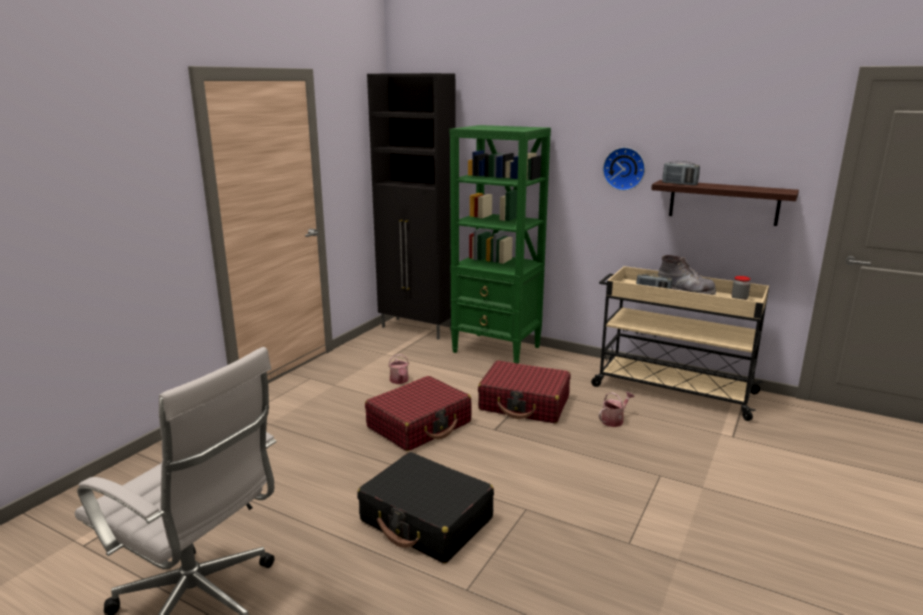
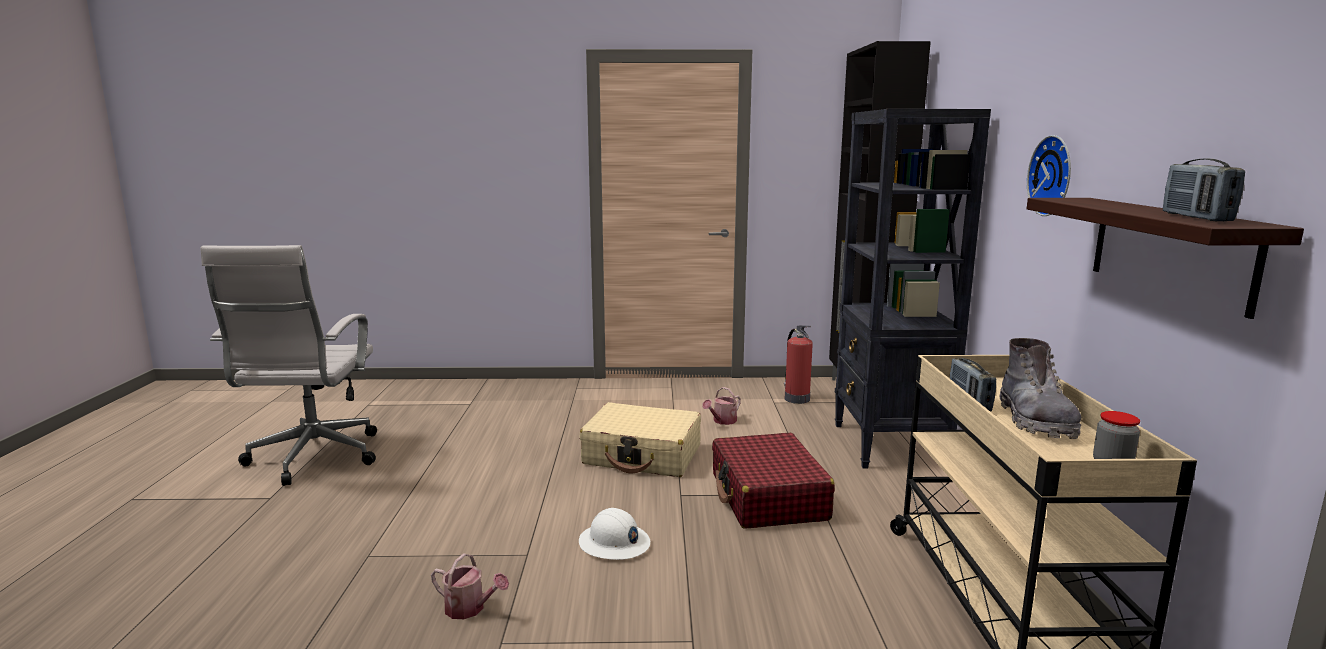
camera: 60 degrees right, 5 degrees down
(396, 347) = (796, 398): none -> fire extinguisher
(419, 425) = (642, 455): red suitcase -> beige suitcase
(426, 520) = (469, 507): black suitcase -> none
(497, 350) = (888, 445): green bookcase -> black bookcase
(538, 471) = (614, 544): none -> white hard hat
(614, 420) = (811, 570): watering can -> watering can (470, 608)
(679, 184) = (1072, 201): radio -> radio (1196, 217)

